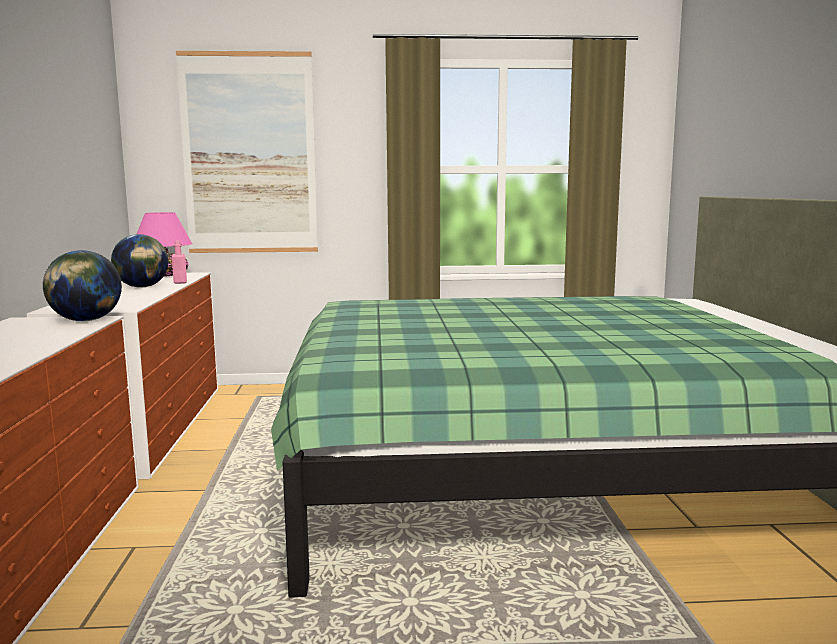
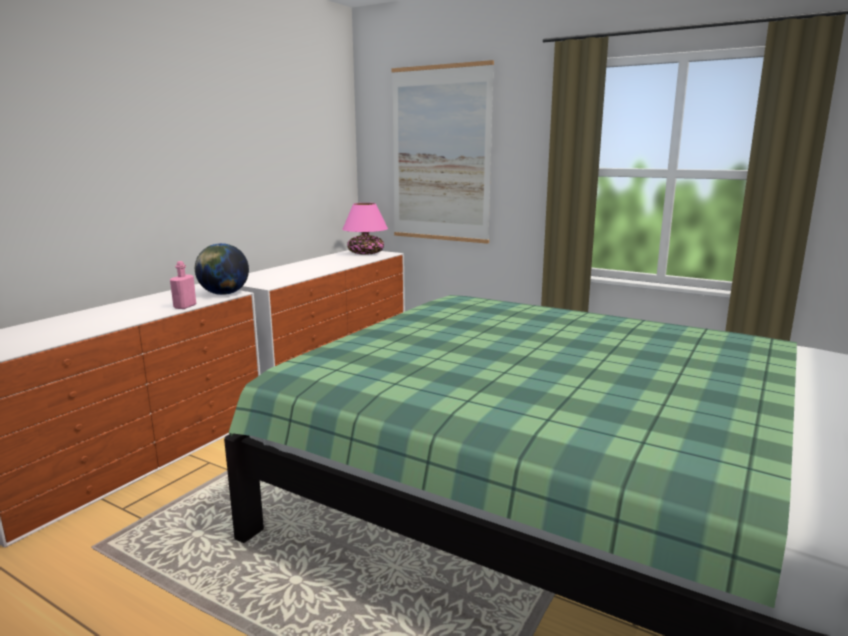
camera: 35 degrees right, 5 degrees up
(142, 287) = (326, 264): globe -> none
(180, 282) = (358, 262): pink bottle -> pink bottle (185, 306)

